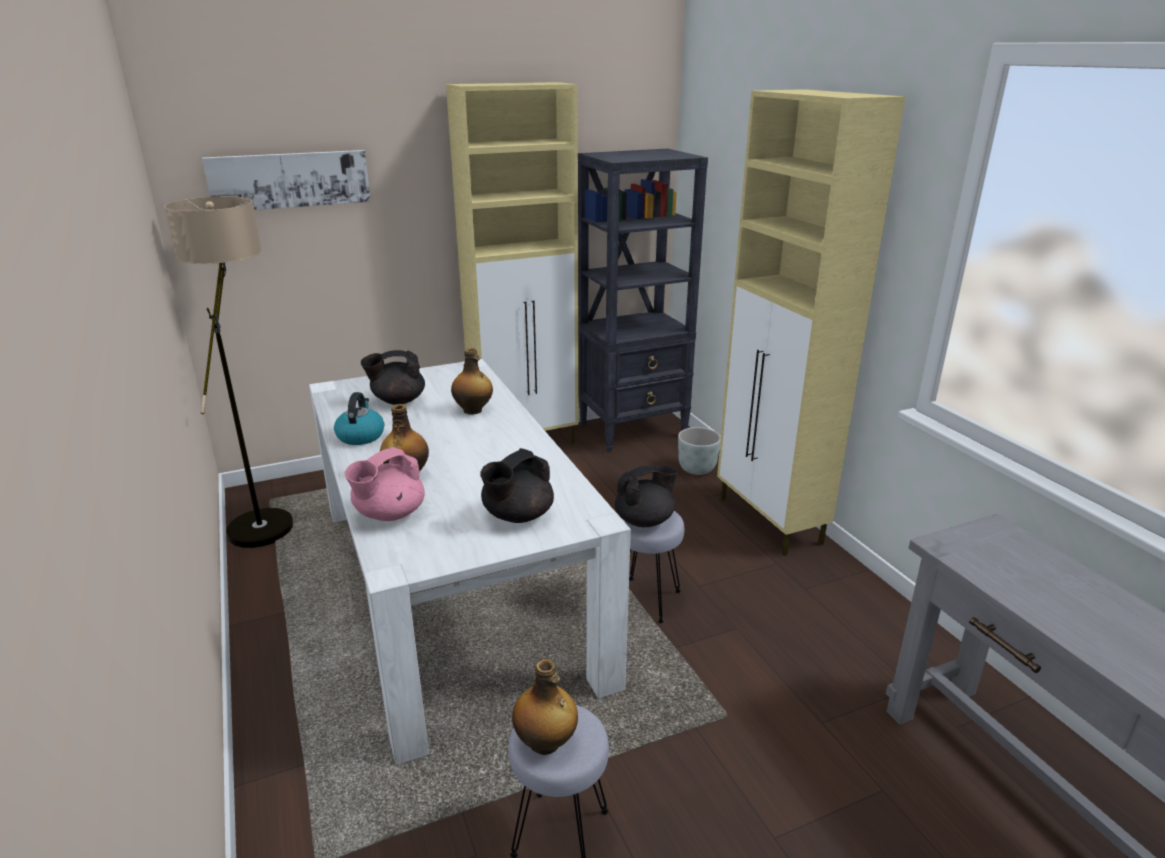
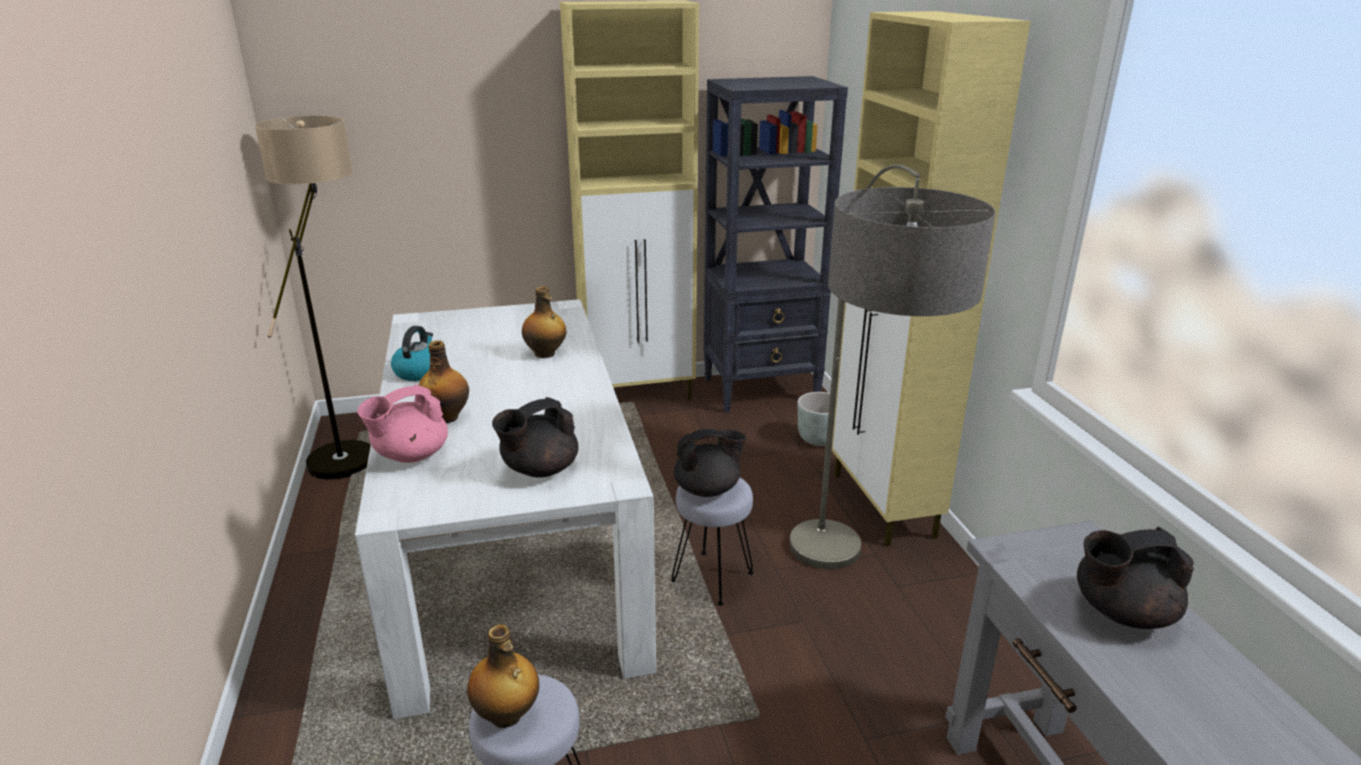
camera: 10 degrees right, 0 degrees up
(290, 180) = (392, 100): picture -> none
(398, 401) = (473, 338): black teapot -> black teapot (1121, 612)
(768, 609) = (847, 604): none -> floor lamp

